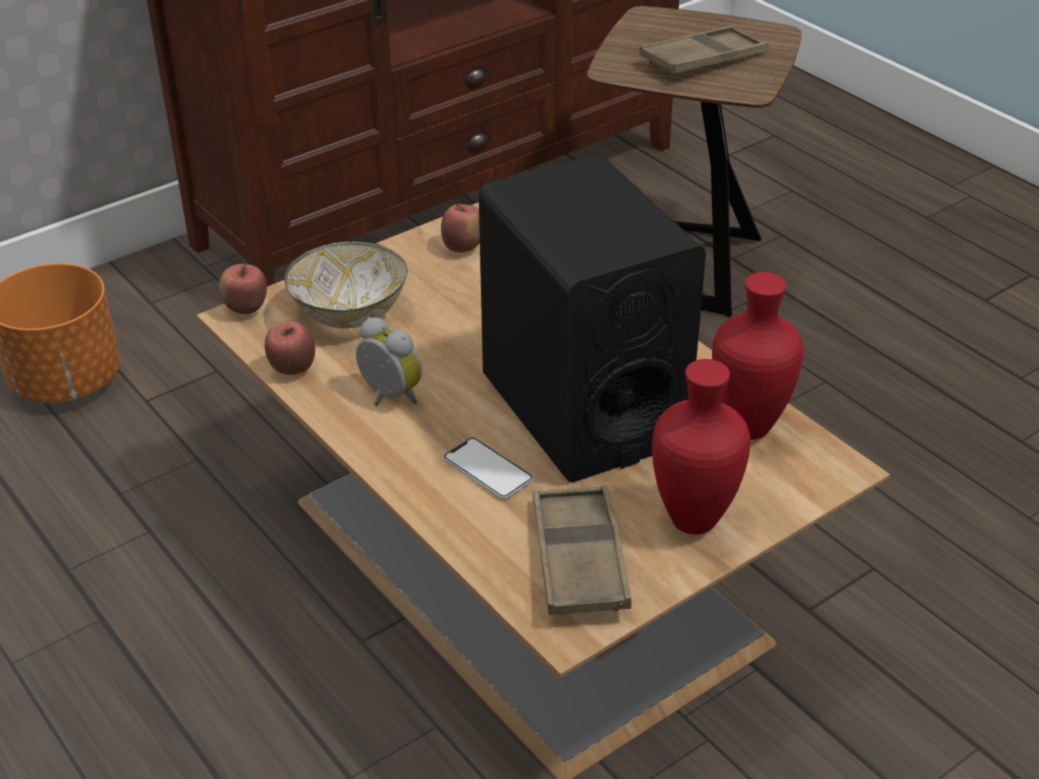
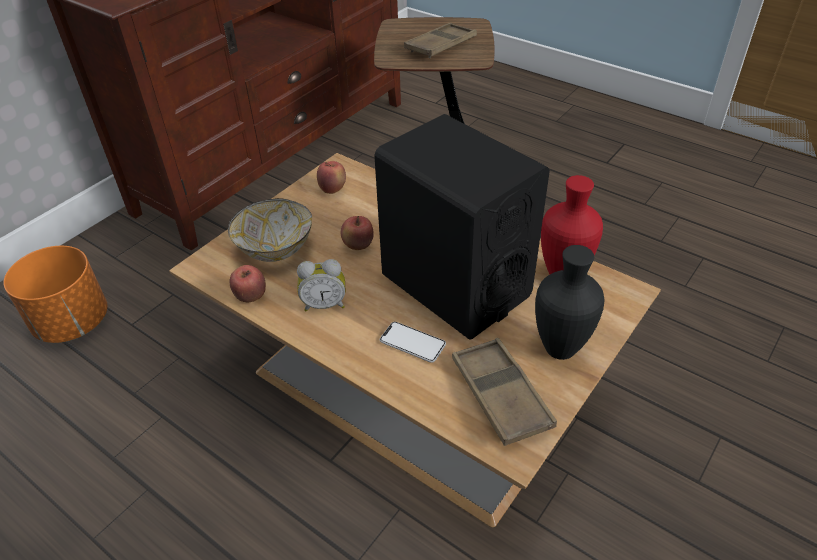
camera: 15 degrees left, 5 degrees up
(246, 310) = (202, 260): apple -> apple (358, 246)
(388, 397) = (324, 304): alarm clock -> alarm clock turned 150 degrees clockwise
(695, 522) = (562, 350): red vase -> black vase

